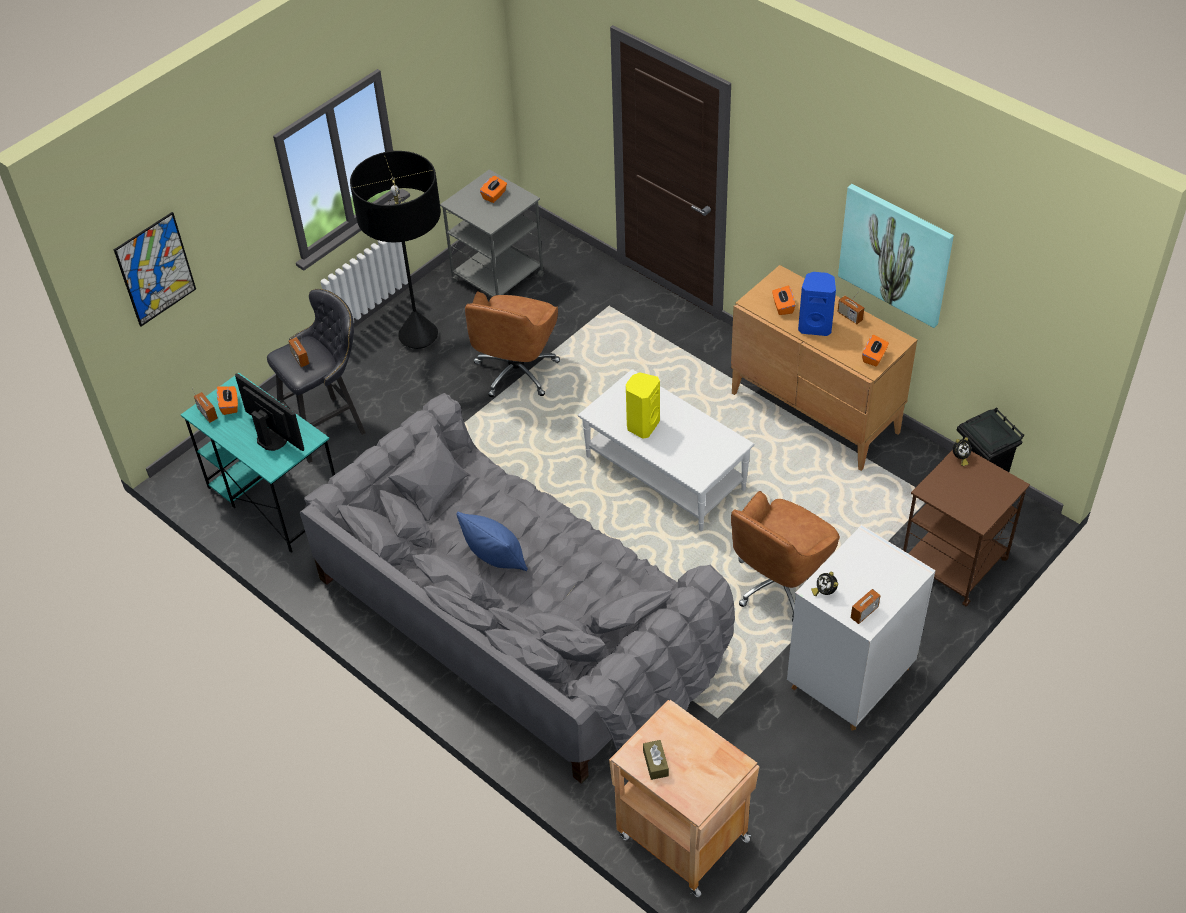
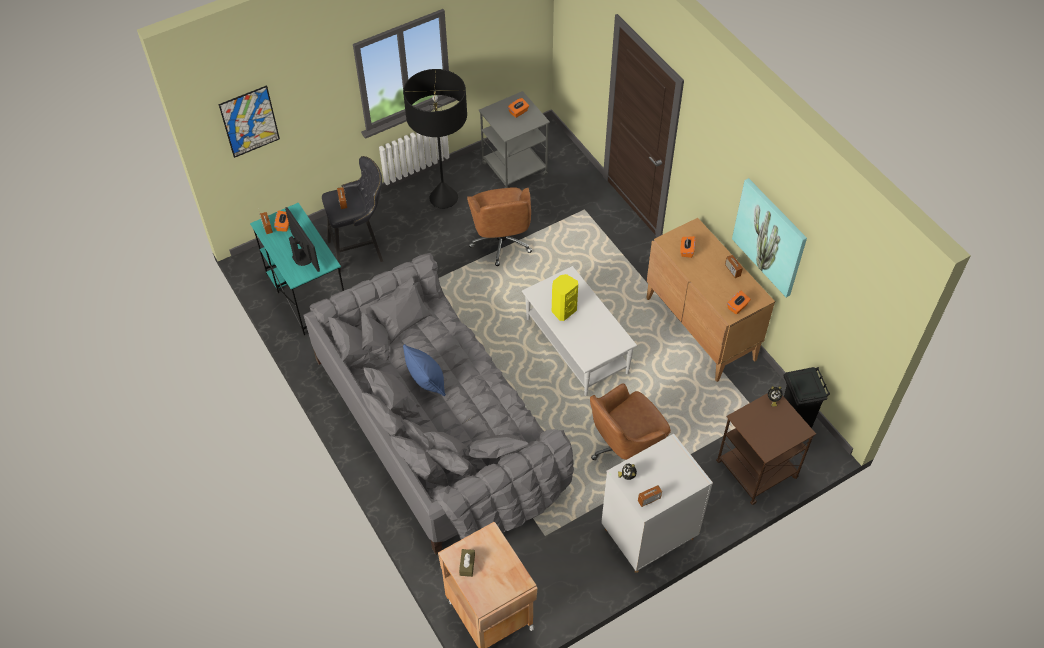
camera: 15 degrees right, 5 degrees up
(516, 371) = (501, 242): brown office chair -> brown office chair turned 45 degrees counterclockwise
(815, 326) = (704, 271): blue speaker -> none

